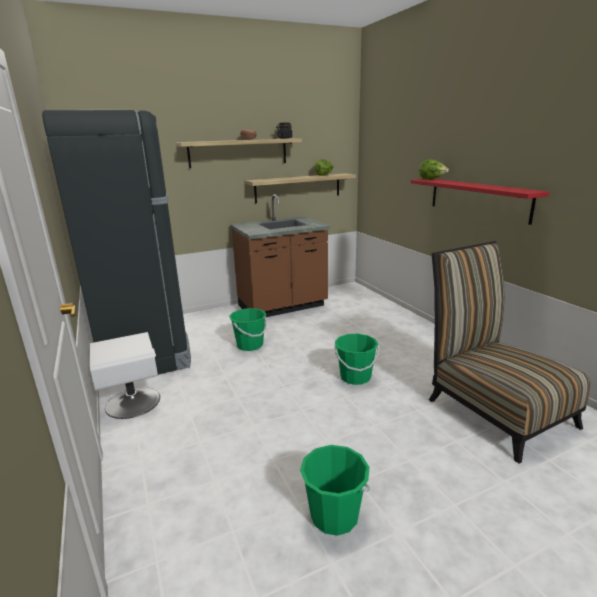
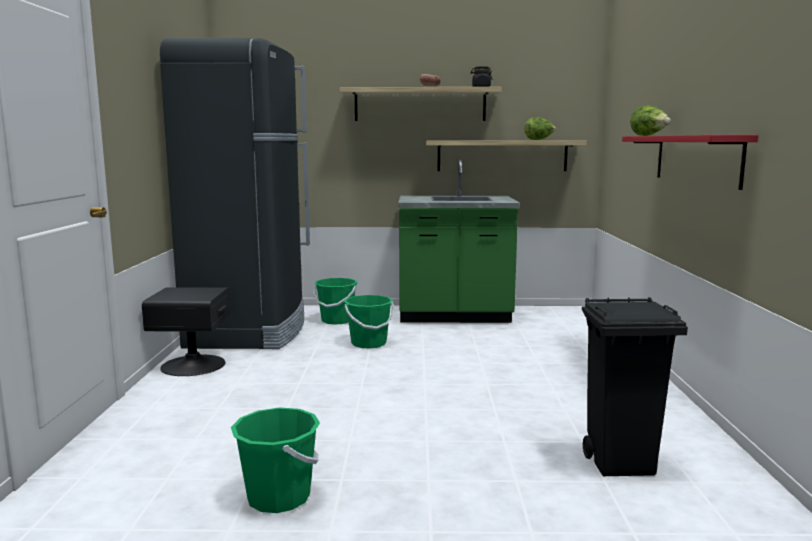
camera: 25 degrees right, 10 degrees down
(132, 402) = (192, 365): white nightstand -> black nightstand
(282, 306) = (454, 316): brown counter -> green counter
(355, 377) = (461, 394): green bucket -> green bucket (336, 320)
(493, 408) = (621, 464): chair -> black trash can

